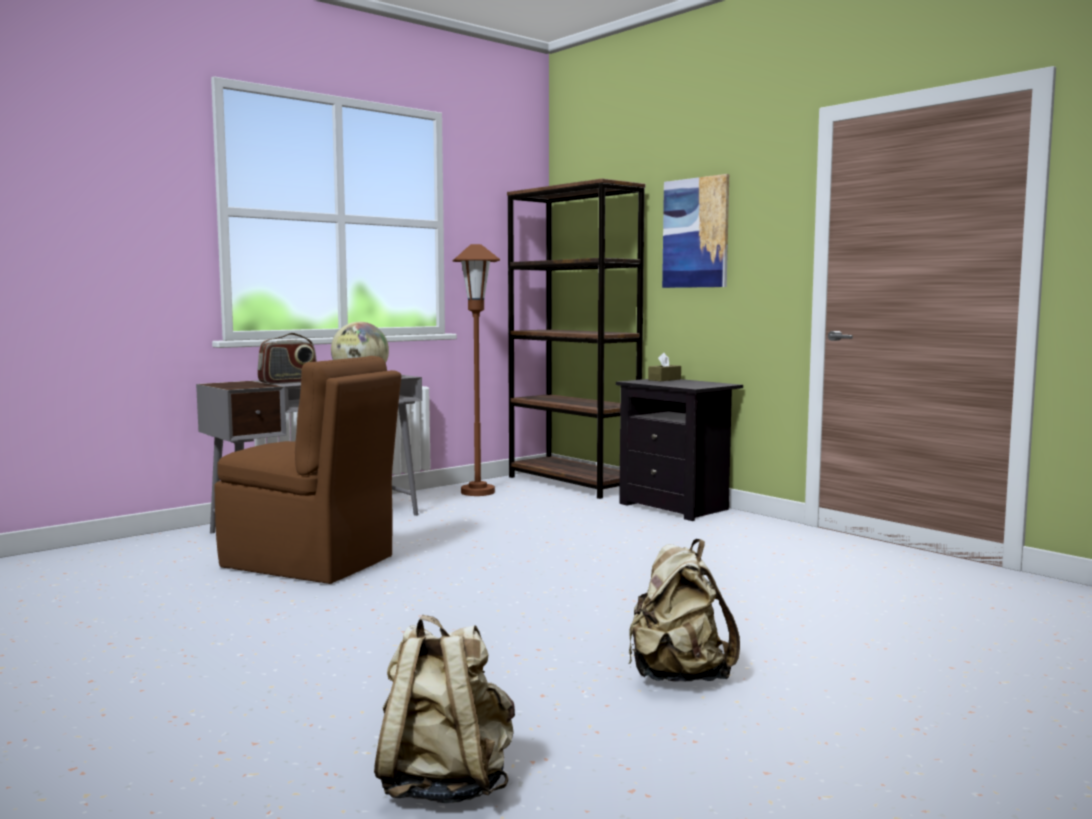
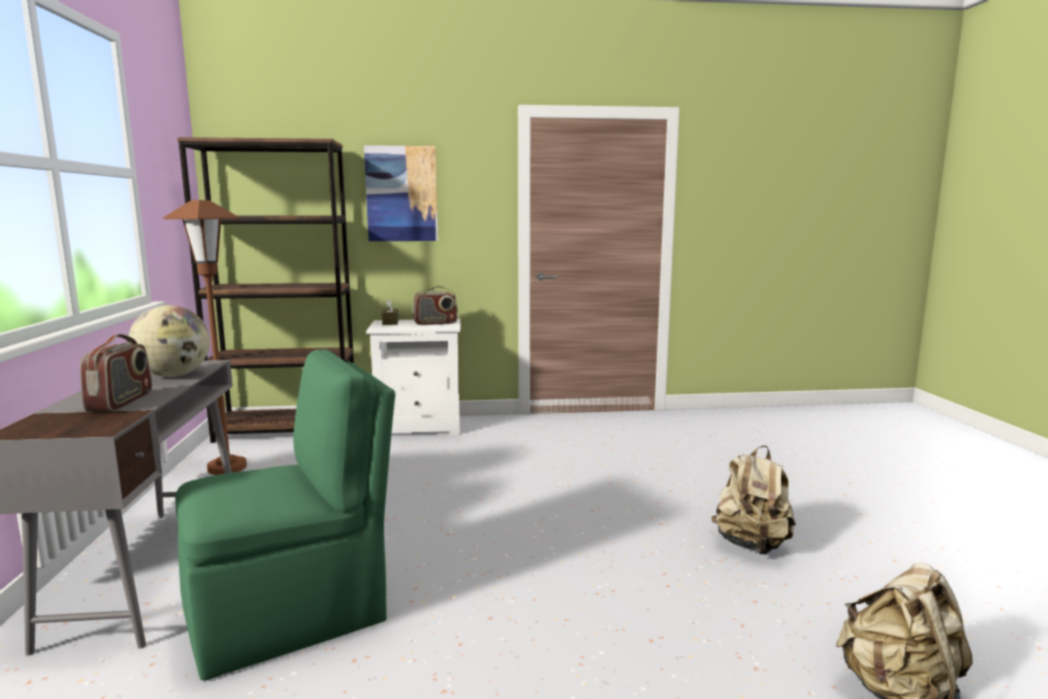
camera: 55 degrees left, 5 degrees up
(311, 563) = (293, 613): brown chair -> green chair
(677, 507) = (420, 426): black nightstand -> white nightstand
(696, 384) = (435, 323): none -> radio

